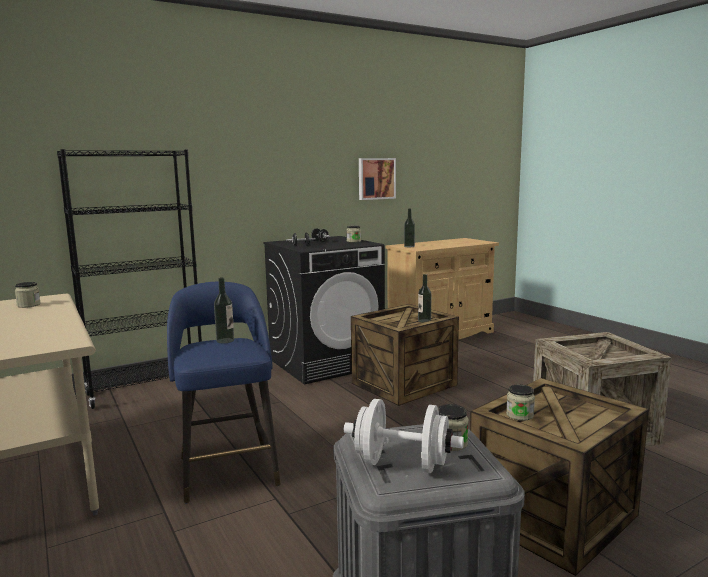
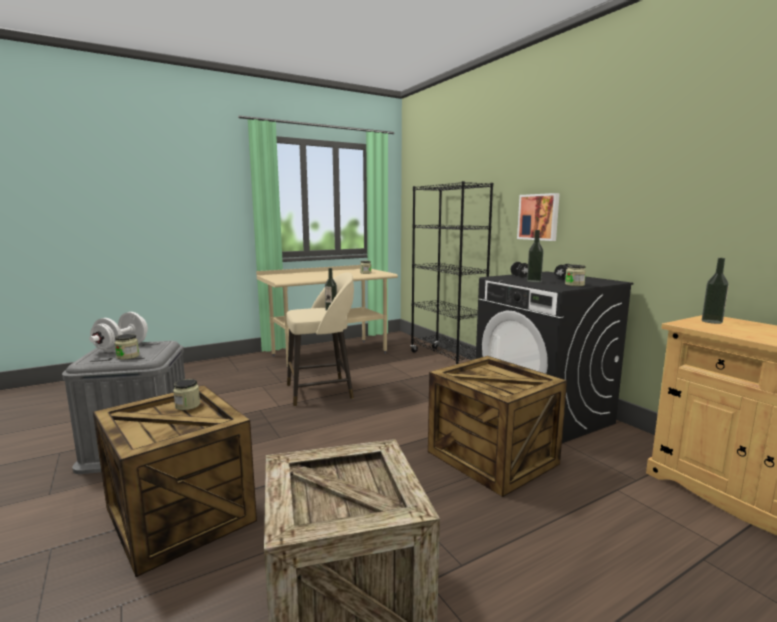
camera: 90 degrees right, 0 degrees up
(228, 469) = (322, 391): blue stool -> beige stool
(376, 178) = (715, 207): picture -> picture (539, 217)
(424, 321) = (495, 389): bottle -> bottle (534, 281)

